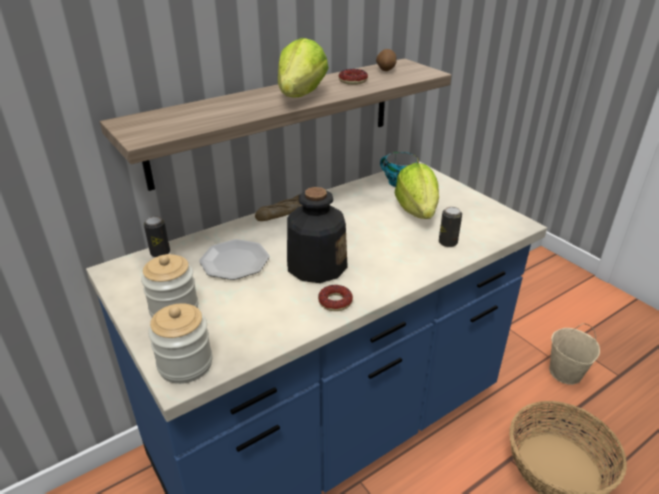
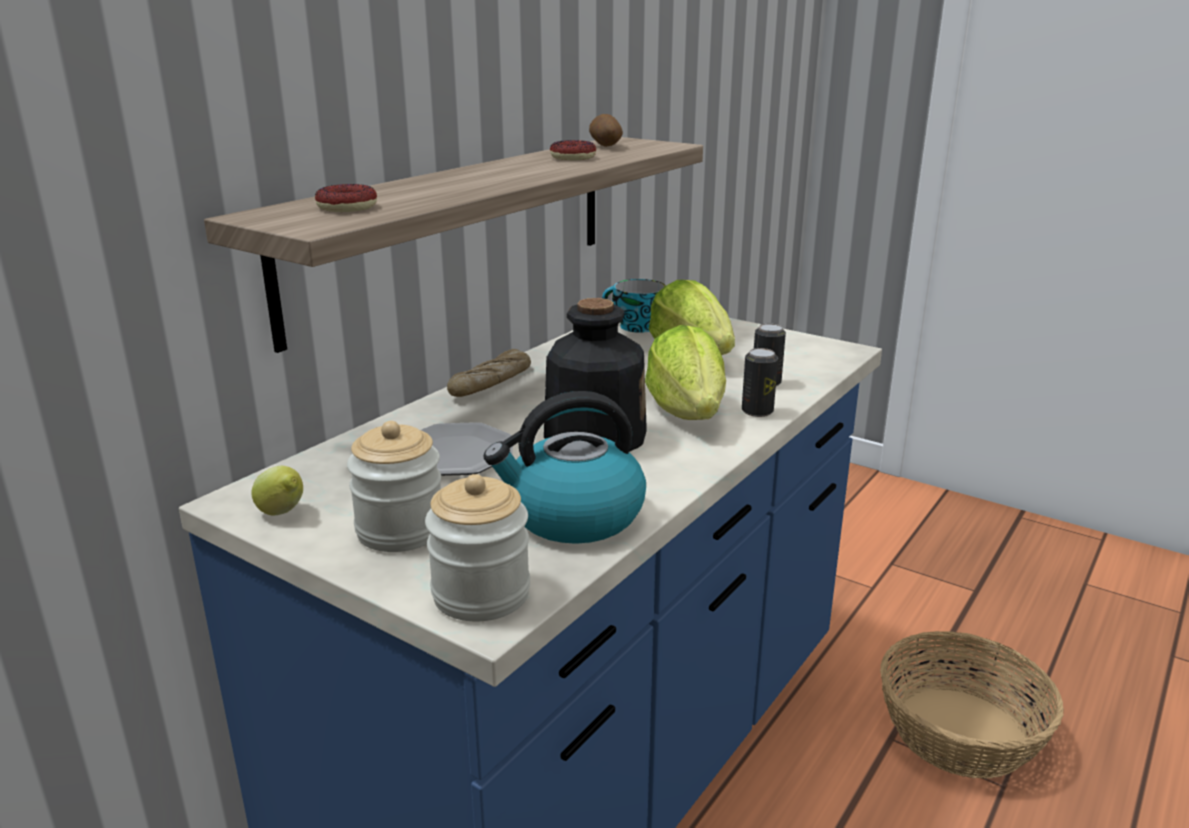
camera: 20 degrees left, 10 degrees down
(127, 284) = (283, 514): none -> lemon
(160, 253) = (310, 464): can -> can (757, 411)
(266, 321) = (573, 516): none -> kettle
(300, 96) = (515, 174): lettuce -> lettuce (688, 413)
(335, 302) = (661, 474): donut -> donut (347, 207)
(565, 373) = (906, 604): beige bucket -> none

